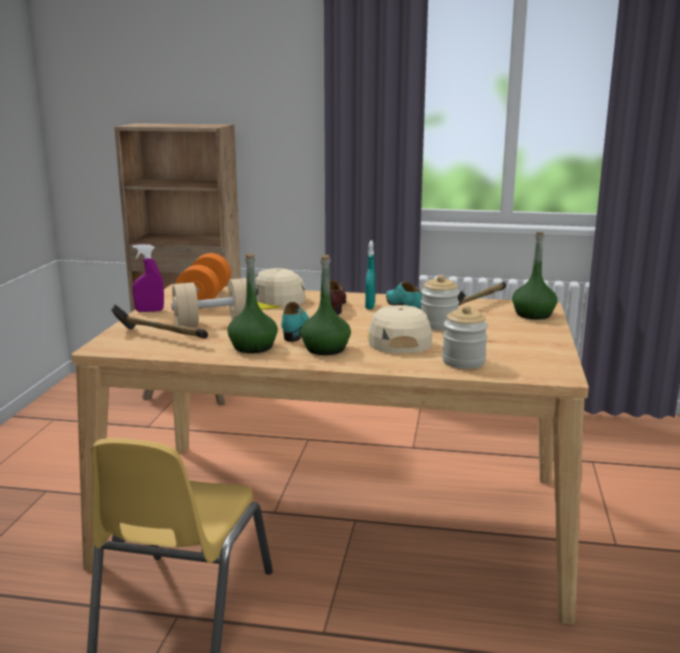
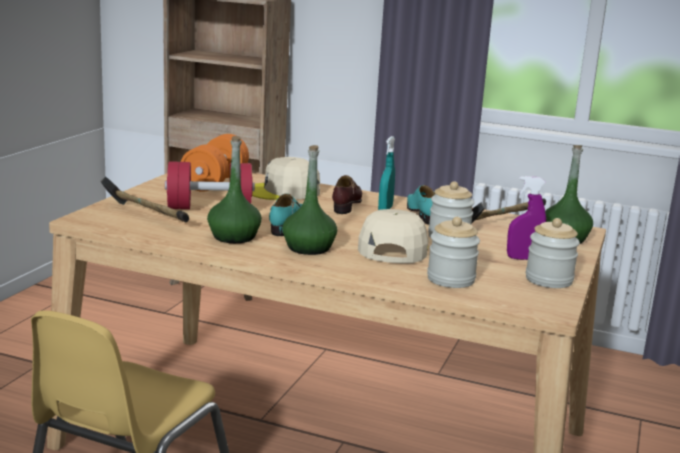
camera: 10 degrees right, 0 degrees up
(149, 311) = (151, 188): purple spray bottle -> purple spray bottle (523, 258)
(214, 323) = (209, 208): beige dumbbell -> red dumbbell
(543, 351) = (549, 280): none -> jar

